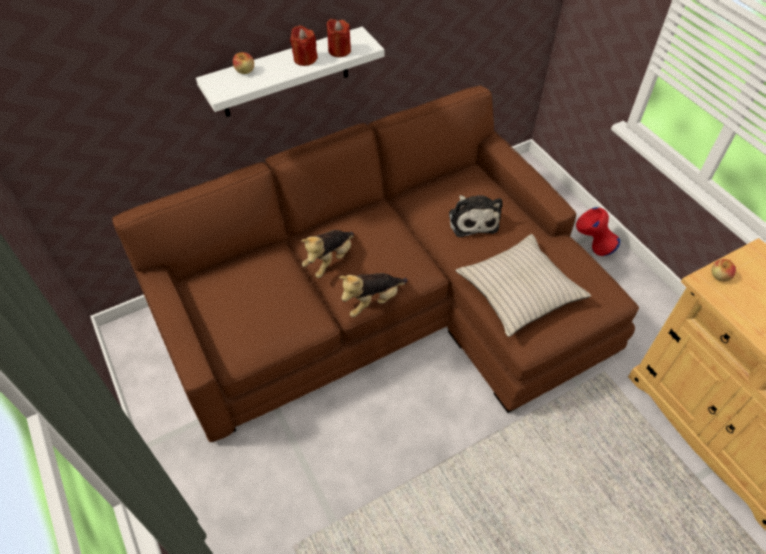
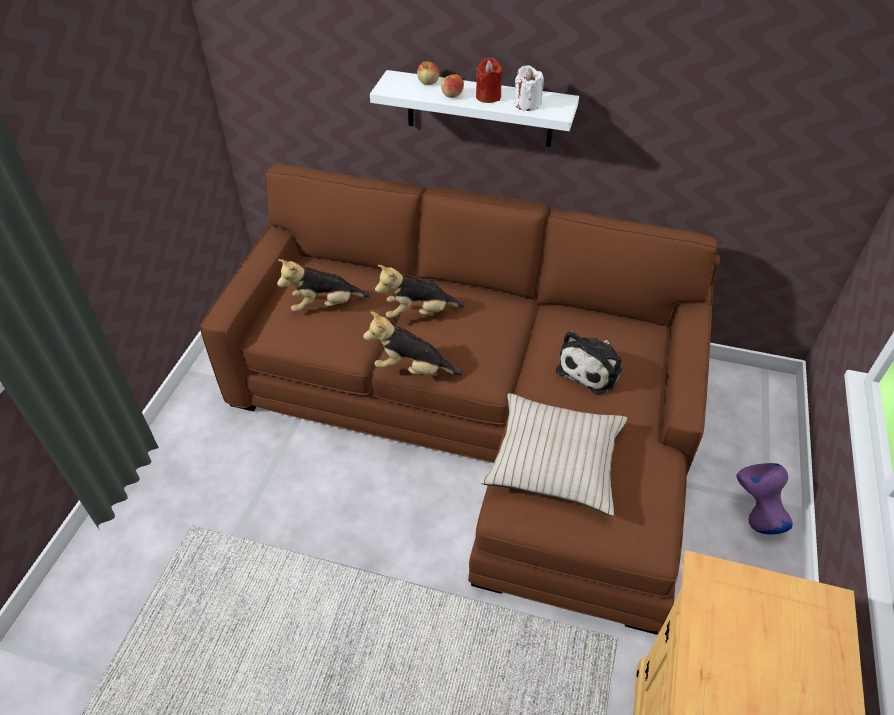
camera: 45 degrees right, 5 degrees down
(255, 303) = (325, 305): none -> plush toy
(339, 50) = (527, 104): red candle -> white candle
(592, 248) = (754, 516): red vase -> purple vase
(719, 276) = (735, 584): apple -> apple (452, 95)

